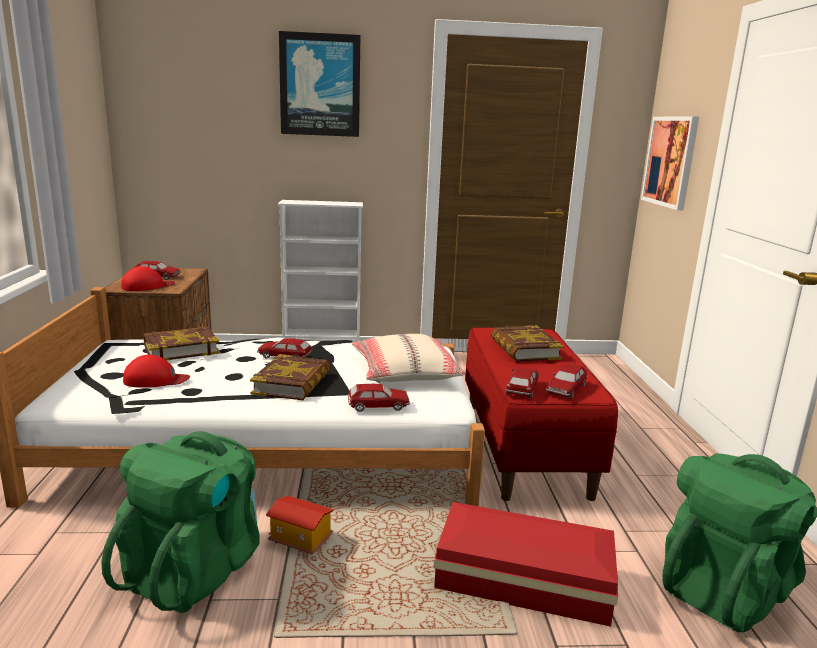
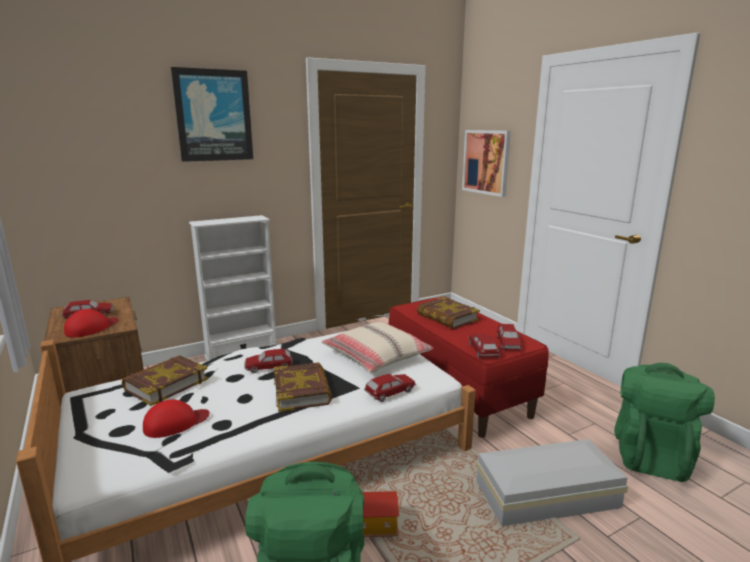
camera: 25 degrees left, 0 degrees up
(526, 581) = (549, 495): red storage box -> white storage box

